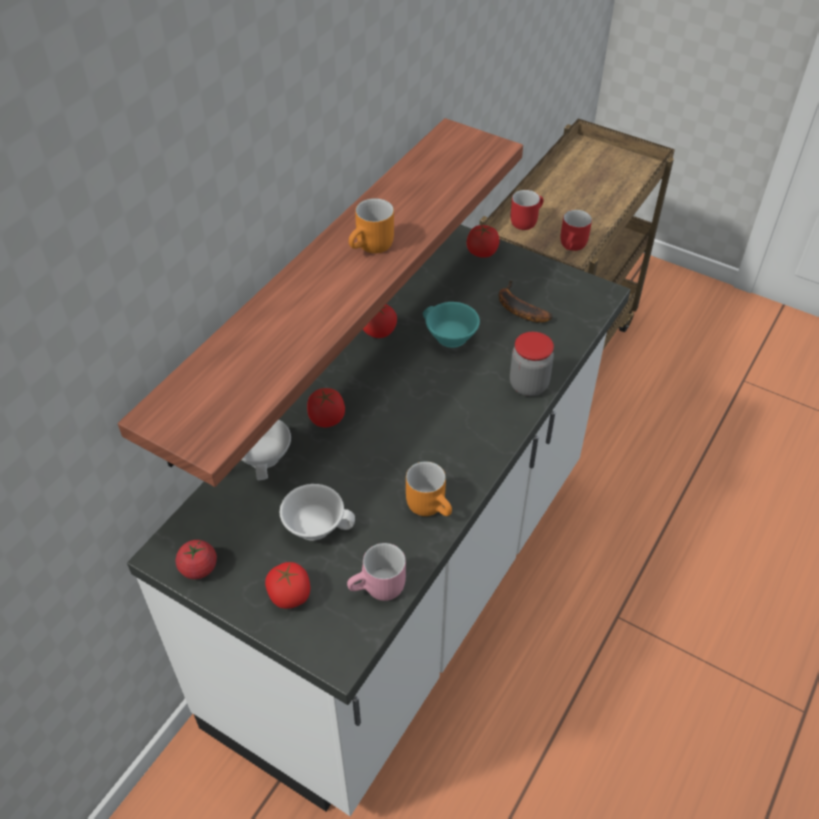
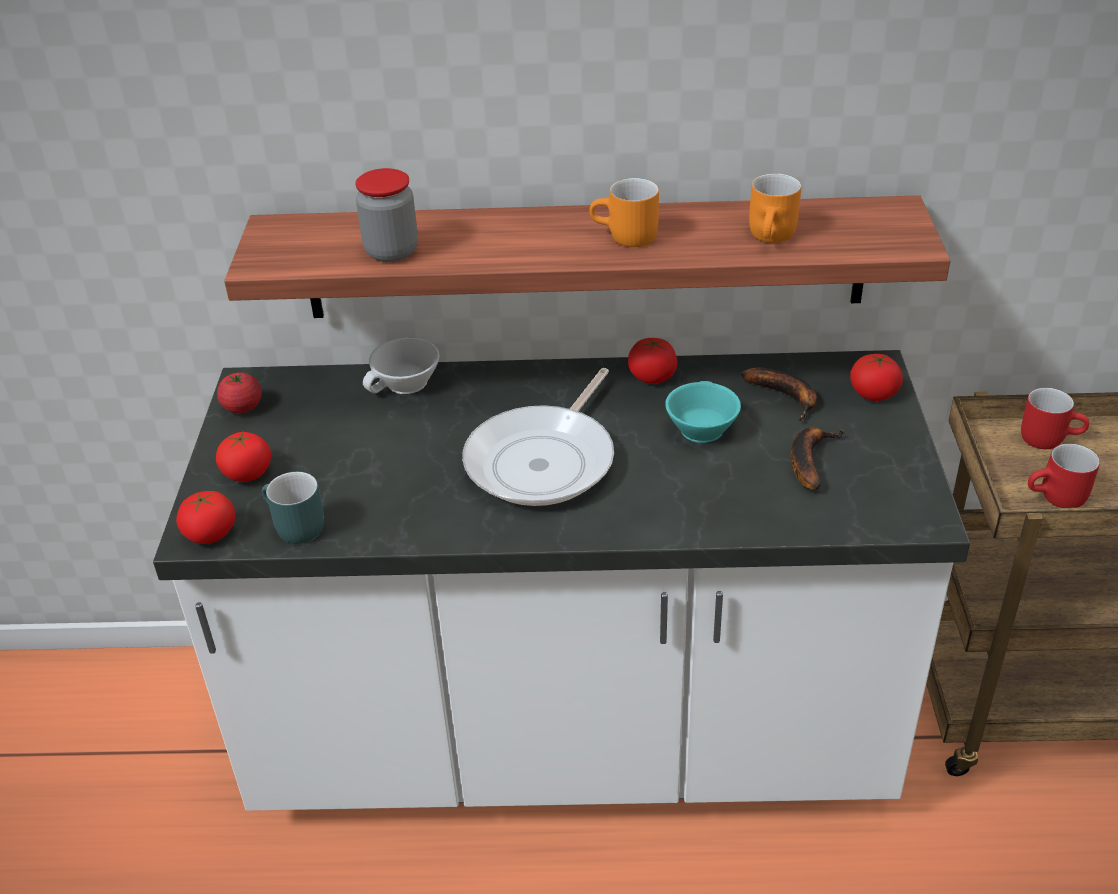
camera: 60 degrees right, 10 degrees down
(316, 523) = (347, 451): white cup -> none
(326, 418) = (491, 398): tomato -> tomato (211, 534)
(379, 590) = (292, 528): pink mug -> turquoise mug
(419, 422) = (545, 460): none -> frying pan
(431, 505) = (433, 518): orange mug -> orange mug (774, 237)
(453, 286) = (787, 396): none -> banana
(528, 385) = (686, 519): jar -> jar (391, 252)

